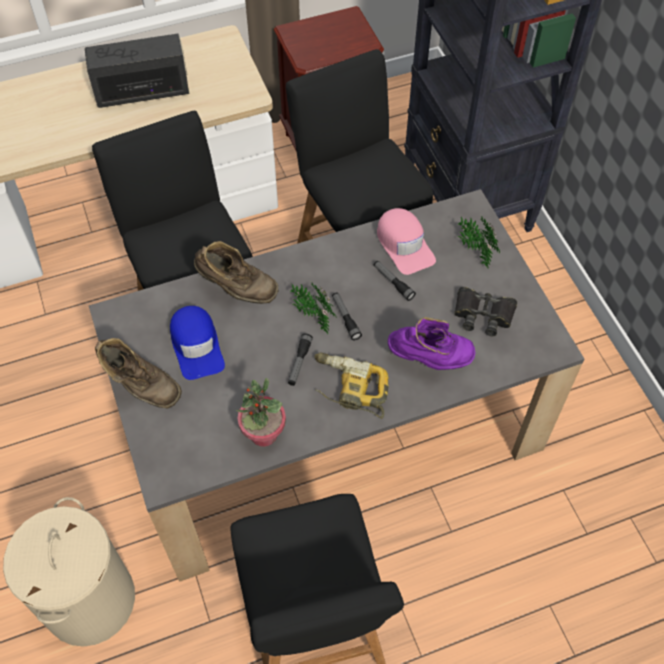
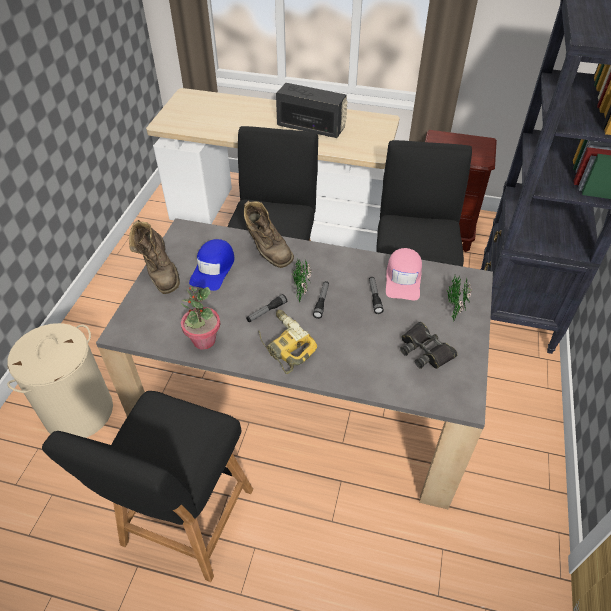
camera: 35 degrees right, 10 degrees down
(430, 360) = (358, 359): purple boot -> none

